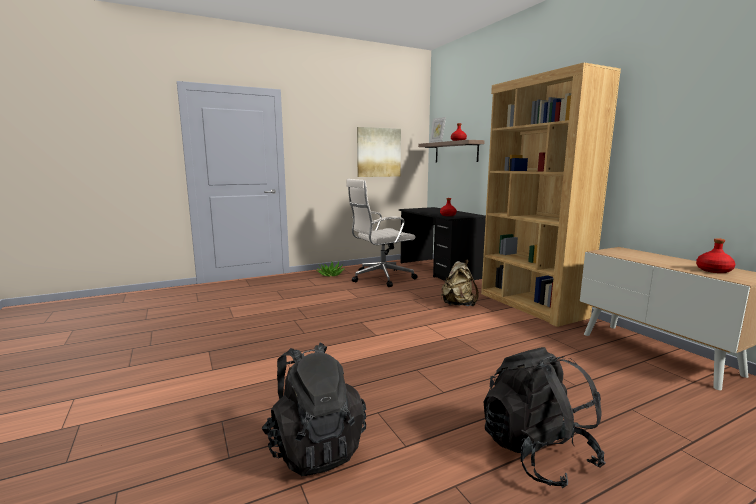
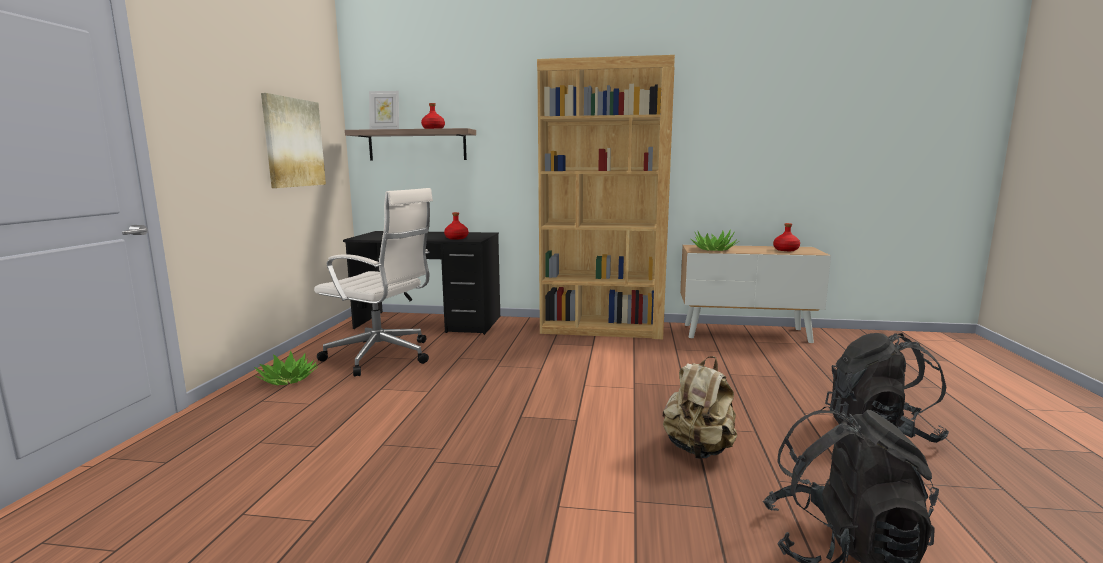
camera: 55 degrees left, 0 degrees up
(380, 278) = (382, 356): white office chair -> white office chair turned 75 degrees counterclockwise
(458, 304) = (551, 352): beige backpack -> beige backpack (699, 449)
(624, 254) = (713, 249): none -> potted plant

